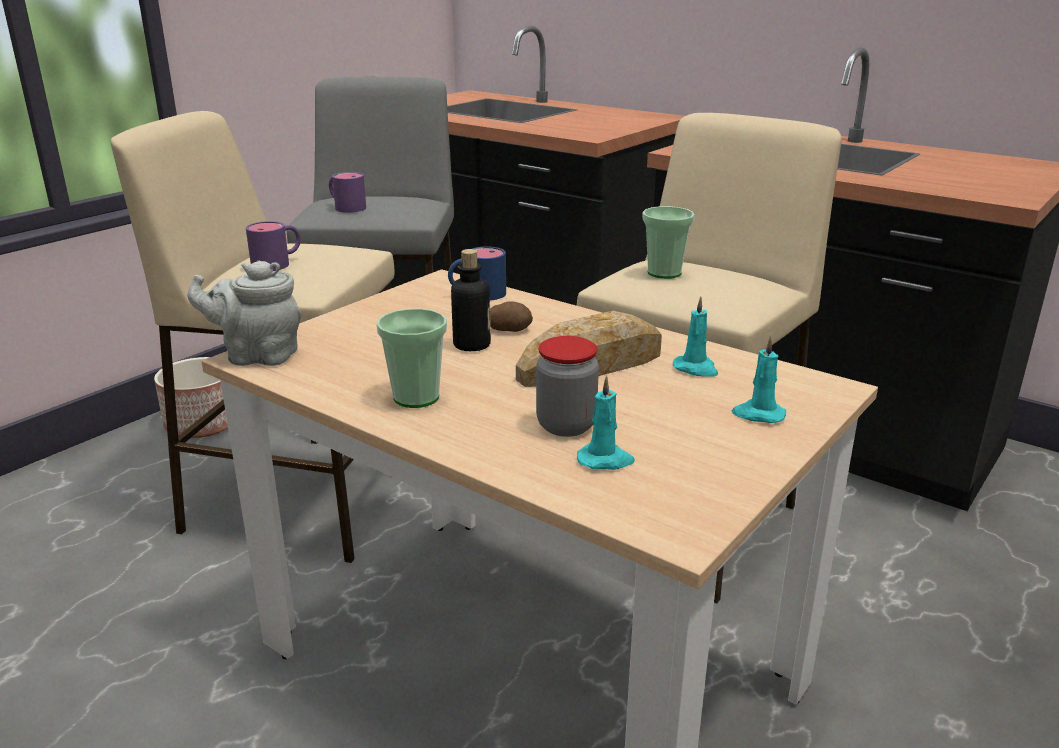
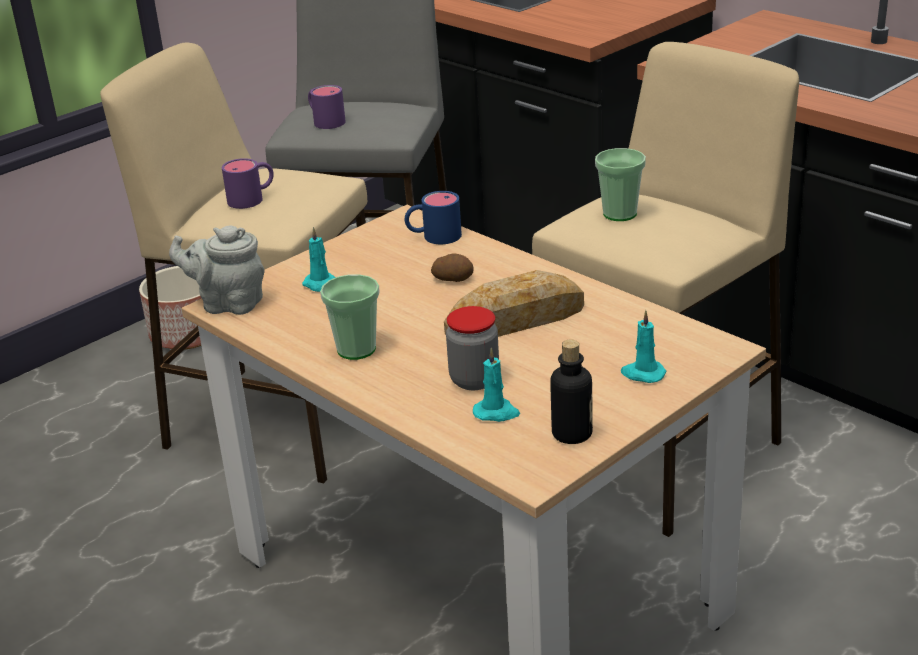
camera: 10 degrees right, 5 degrees up
(472, 345) = (415, 295): bottle -> bottle (572, 434)
(696, 369) = (608, 326): turquoise candle -> turquoise candle (321, 285)

